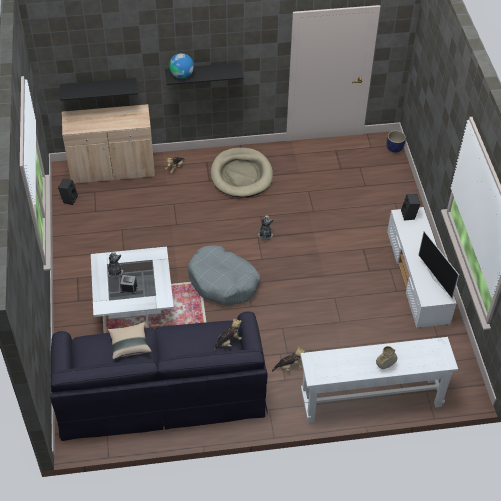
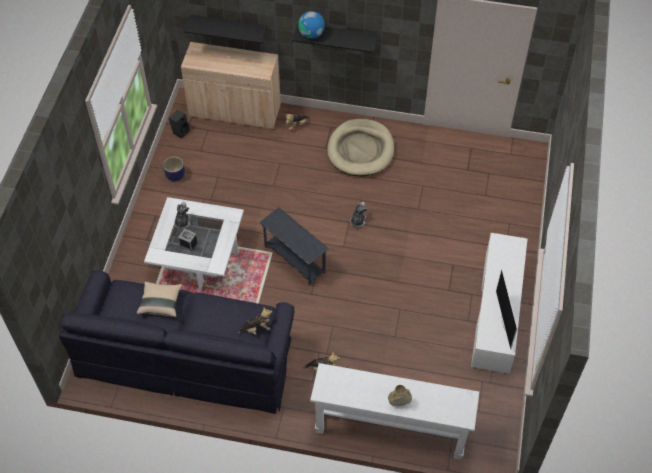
camera: 20 degrees right, 5 degrees up
(223, 282) = (294, 260): grey dog bed -> grey side table
(394, 148) = (536, 162): planter -> planter (175, 176)
(409, 215) = (507, 244): black speaker -> none

